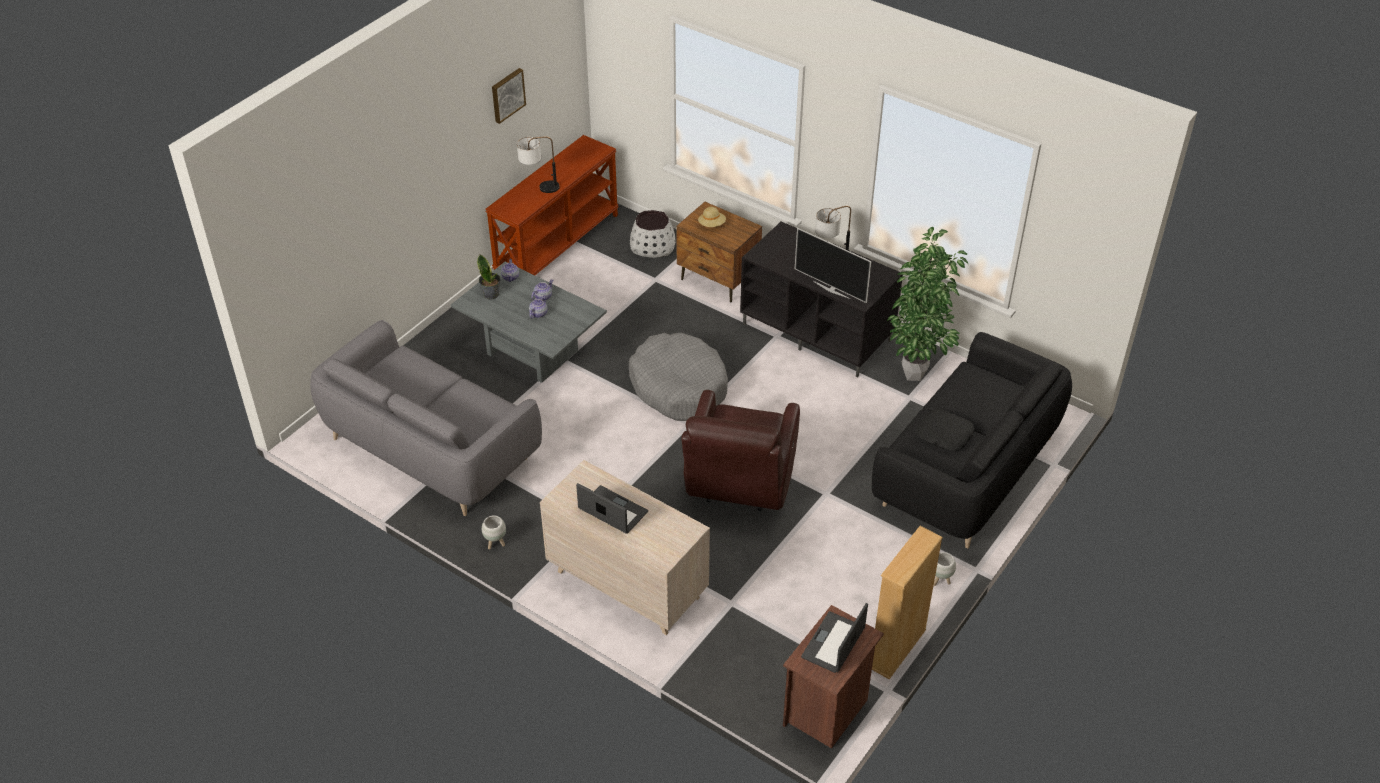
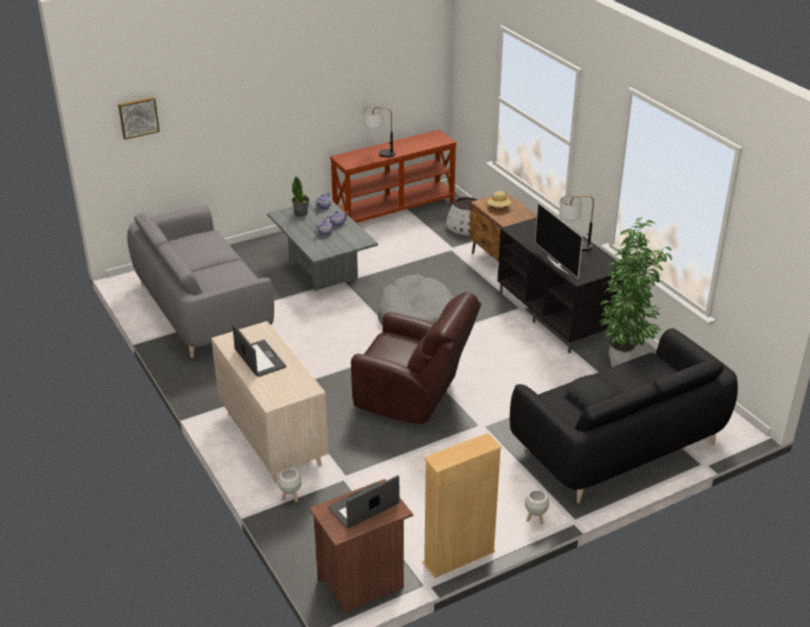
camera: 25 degrees right, 10 degrees down
(495, 544) = (198, 382): white planter -> white planter (290, 498)
(507, 95) = (363, 67): picture -> picture (138, 117)
(738, 484) = (413, 398): brown armchair -> brown armchair turned 105 degrees counterclockwise

